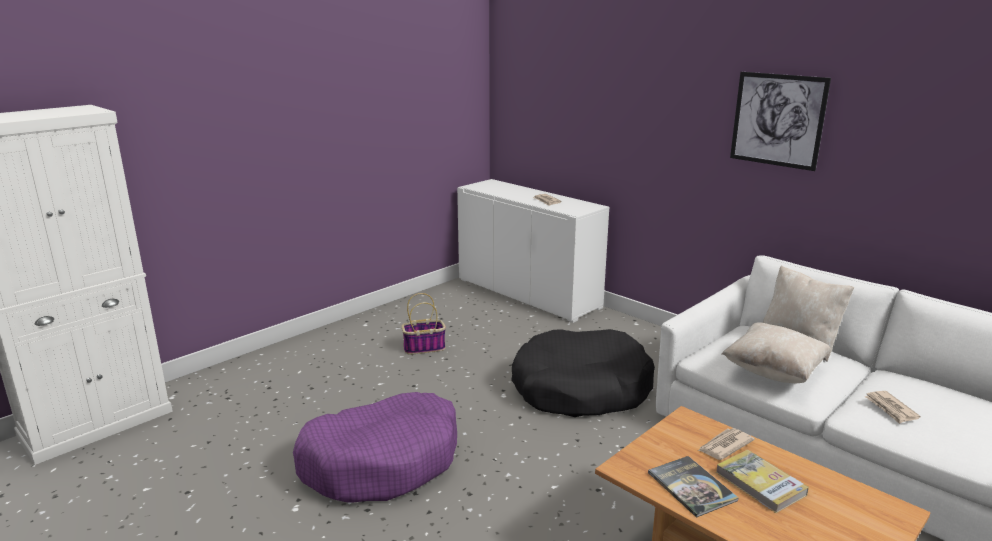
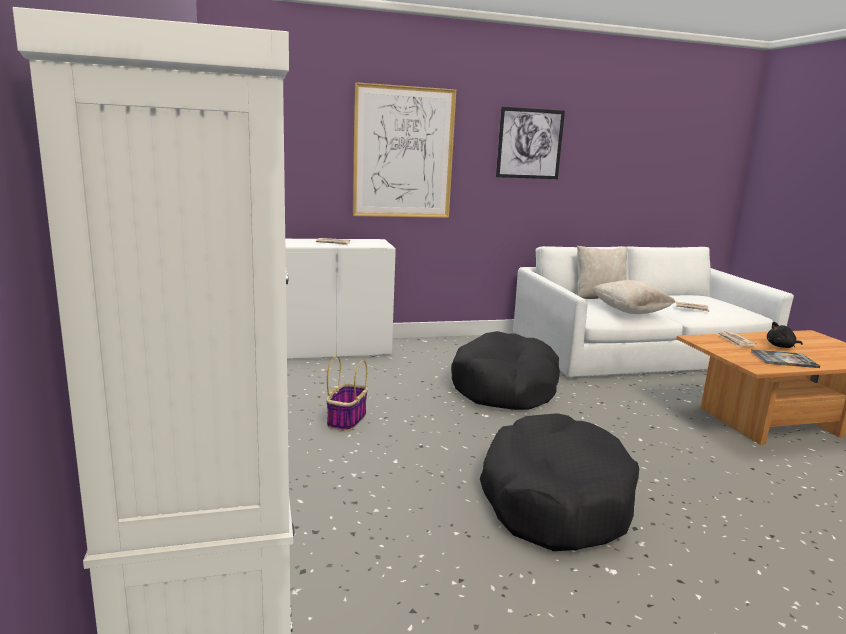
camera: 60 degrees left, 5 degrees down
(382, 461) = (554, 499): purple dog bed -> black dog bed
(632, 119) = (403, 153): none -> picture
(760, 483) = (781, 346): book -> black plush toy

